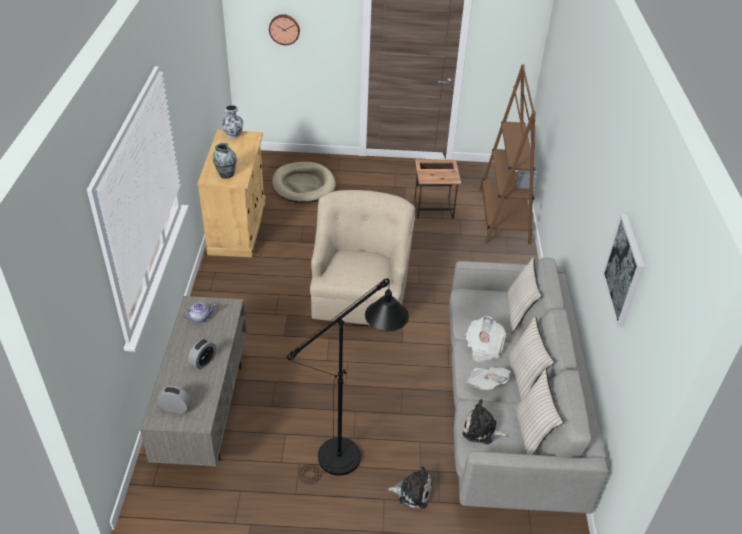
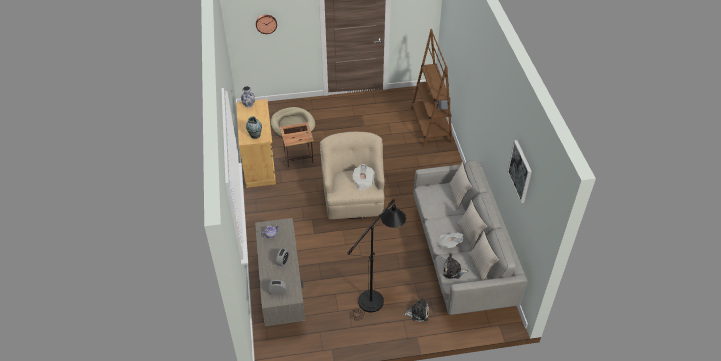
camera: 10 degrees left, 5 degrees up
(434, 210) = (385, 129): side table -> side table (299, 158)
(483, 347) = (442, 221): newspaper -> newspaper (363, 182)

